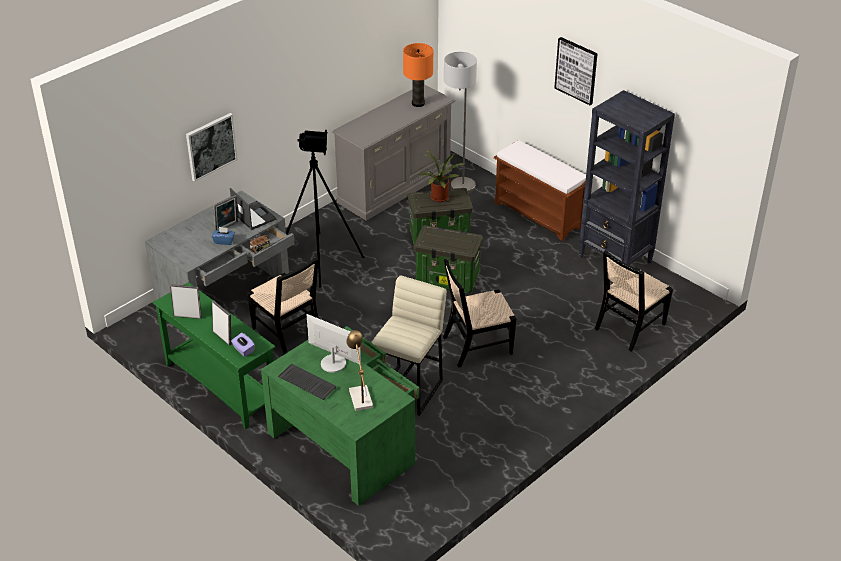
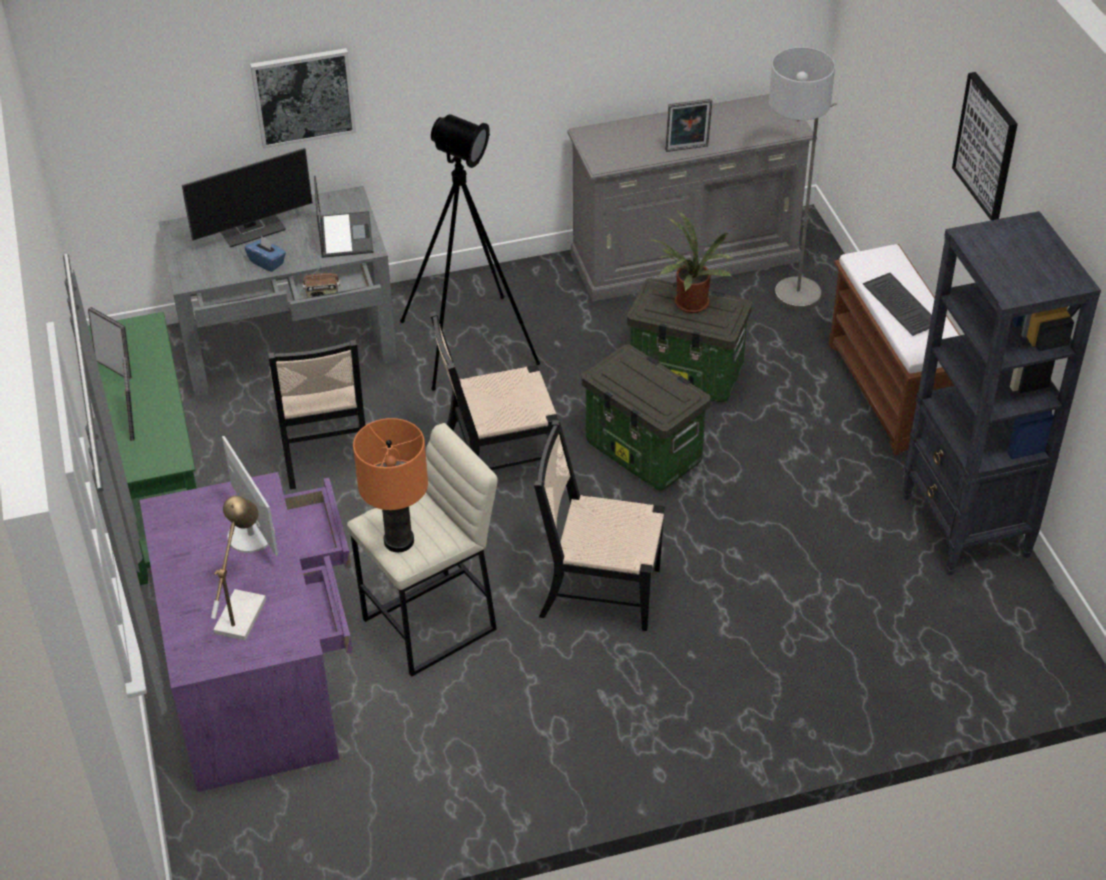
camera: 30 degrees right, 5 degrees up
(200, 228) = (252, 228): none -> monitor
(227, 227) = (291, 241): picture frame -> picture frame (687, 149)
(243, 350) = (143, 457): purple tissue box -> none
(306, 383) = (183, 552): keyboard -> keyboard (899, 306)
(346, 443) = (263, 674): green desk -> purple desk
(418, 103) = (747, 124): orange table lamp -> orange table lamp (398, 541)
(630, 327) = (894, 666): chair -> chair (498, 463)

